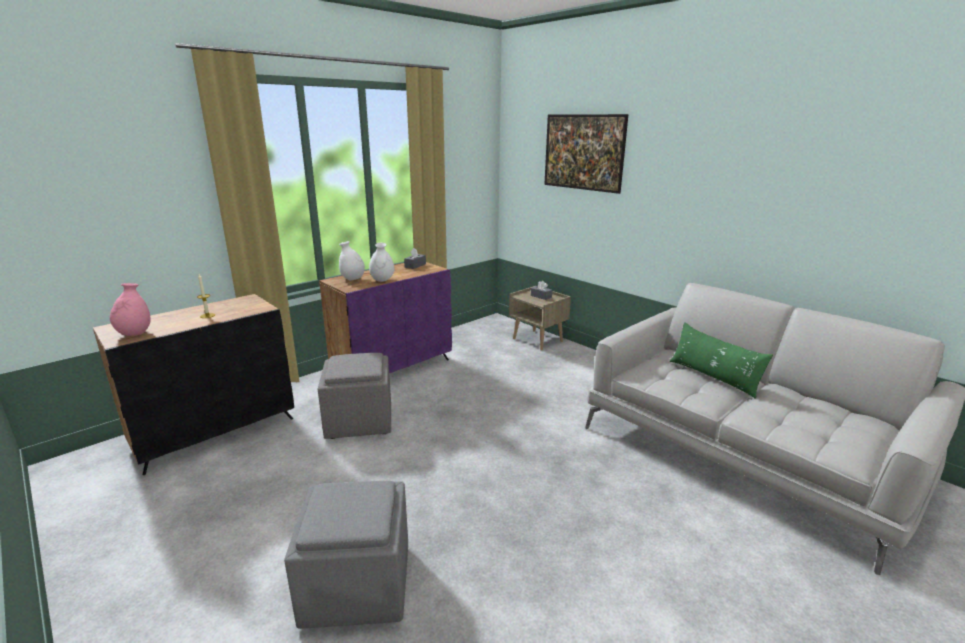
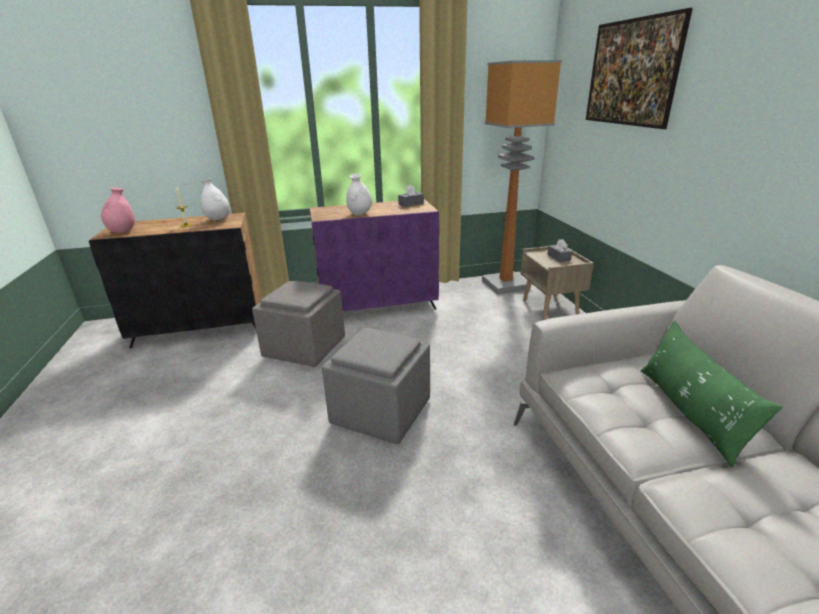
camera: 30 degrees right, 5 degrees up
(353, 279) = (336, 210): white vase -> white vase (218, 219)
(356, 586) = (154, 503): grey ottoman -> grey ottoman (380, 412)
(489, 328) = (506, 285): none -> floor lamp

